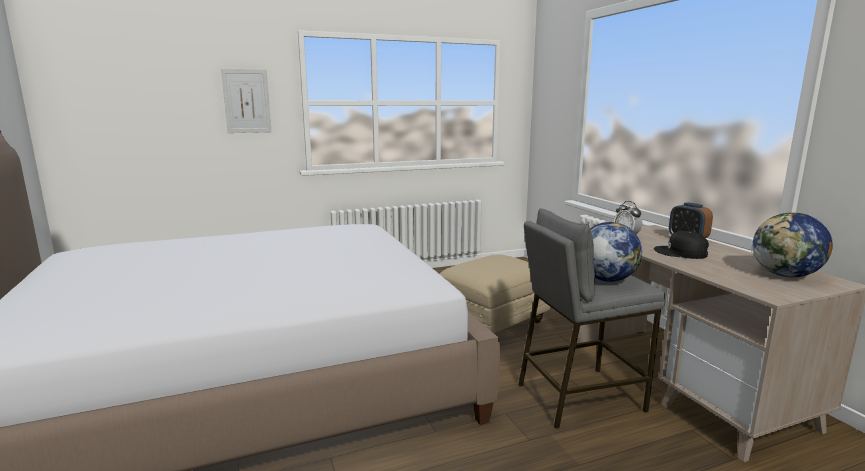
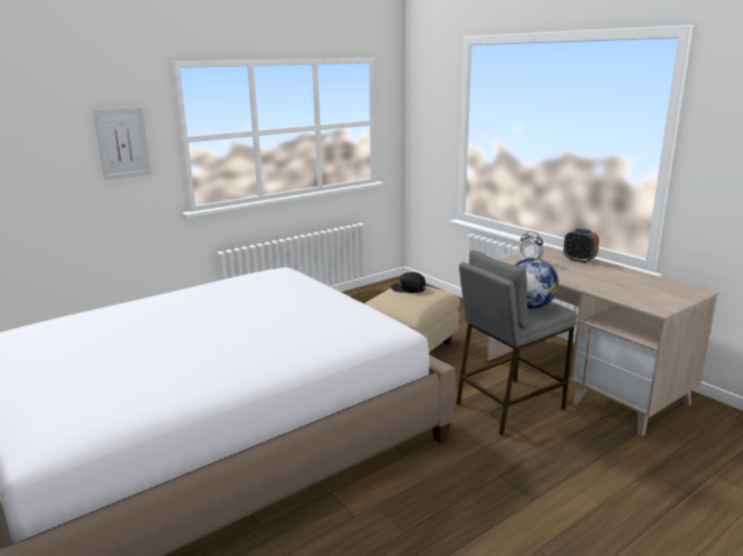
camera: 15 degrees left, 5 degrees up
(681, 253) = (580, 275): black cap -> black cap (408, 288)
(785, 275) = (662, 289): globe -> none

